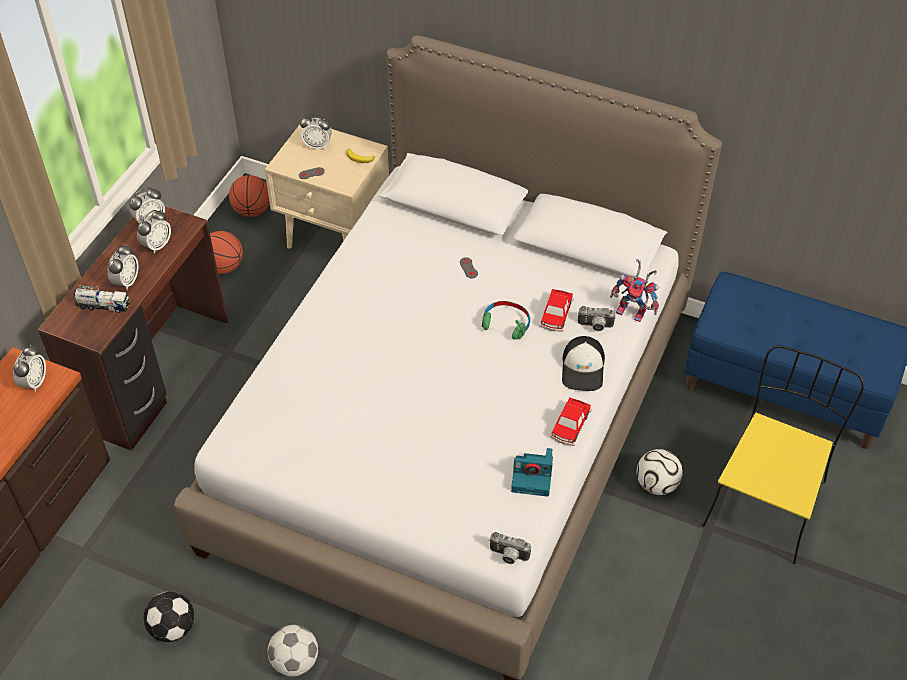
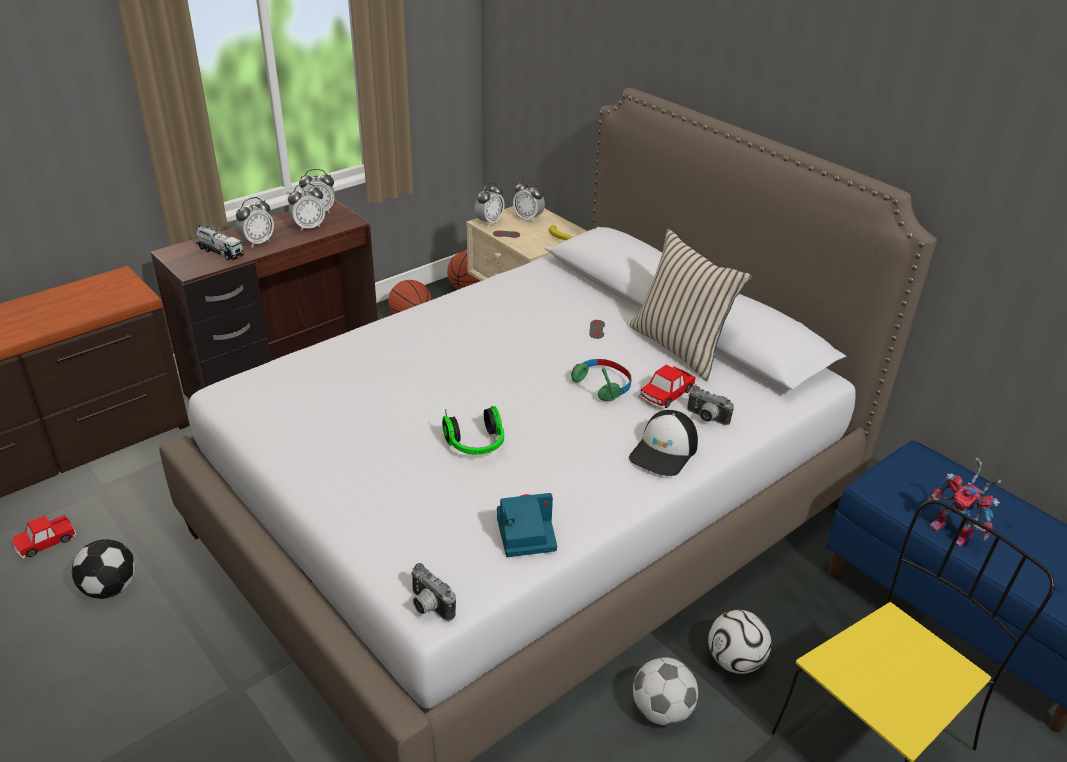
camera: 25 degrees right, 15 degrees down
(34, 382) = (116, 293): alarm clock -> alarm clock (489, 222)
(295, 661) = (194, 675): football -> football (662, 711)
(452, 417) = (476, 445): none -> headphones
(533, 477) = (524, 534): camera -> camera turned 135 degrees clockwise
(540, 262) = (680, 347): none -> beige pillow
(570, 425) = (609, 500): toy car -> toy car (45, 542)
(634, 311) = (764, 419): toy robot -> toy robot (955, 533)

